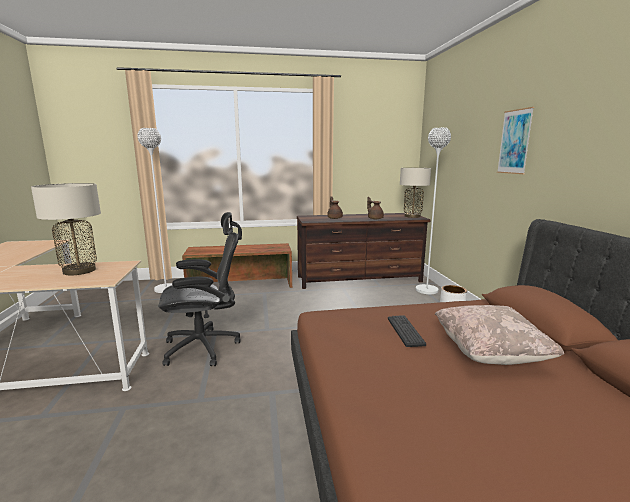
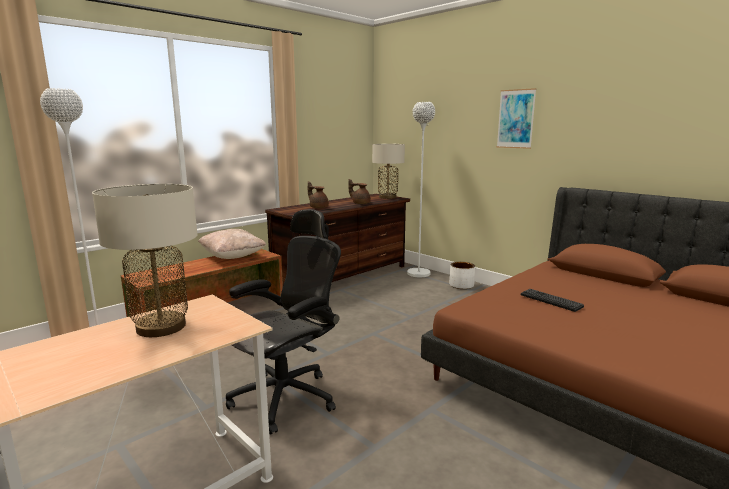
camera: 35 degrees left, 0 degrees up
(489, 353) = (620, 300): beige pillow -> beige pillow (233, 256)

